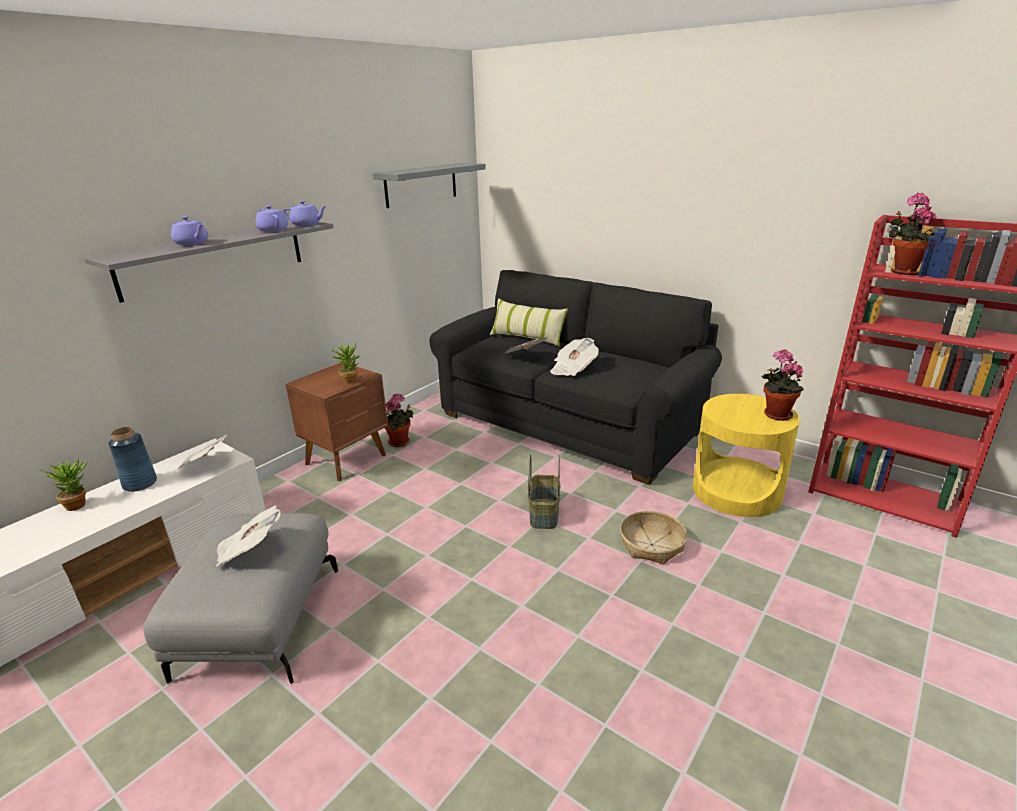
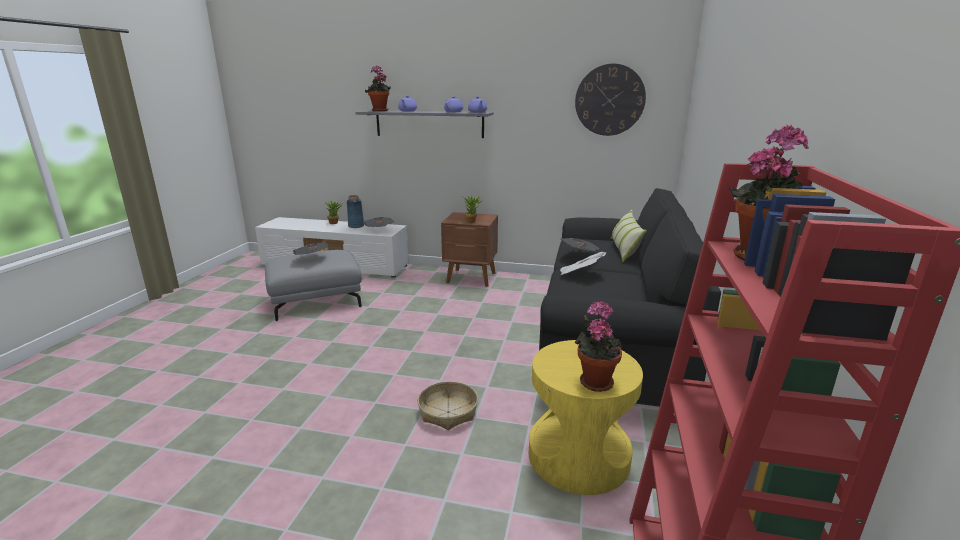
camera: 65 degrees right, 5 degrees down
(401, 442) = (507, 286): potted plant -> potted plant (380, 111)
(421, 184) = (609, 100): grey shelf -> wall clock
(543, 513) = (459, 355): basket -> none

